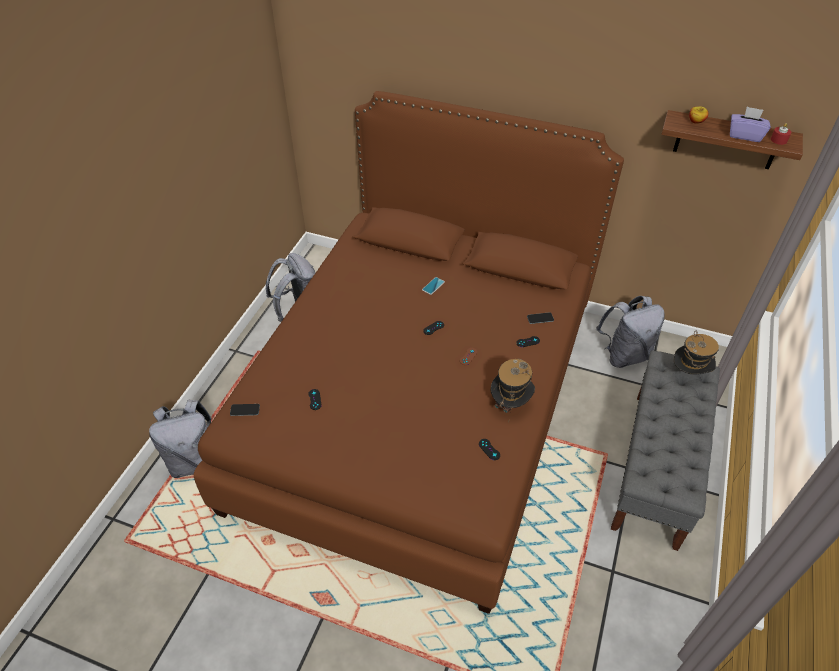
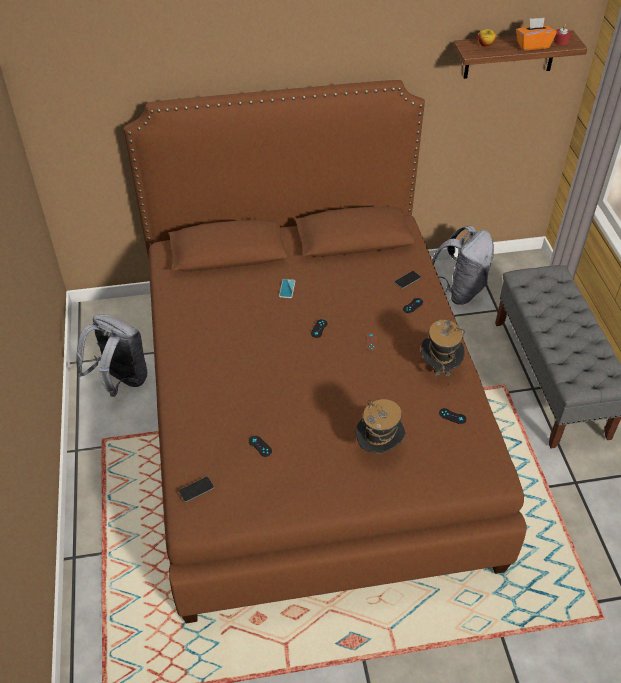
camera: 30 degrees left, 0 degrees up
(195, 460) = (119, 583): grey backpack -> none
(689, 374) = (548, 281): hat -> hat (379, 448)
(744, 135) = (533, 45): purple tissue box -> orange tissue box

